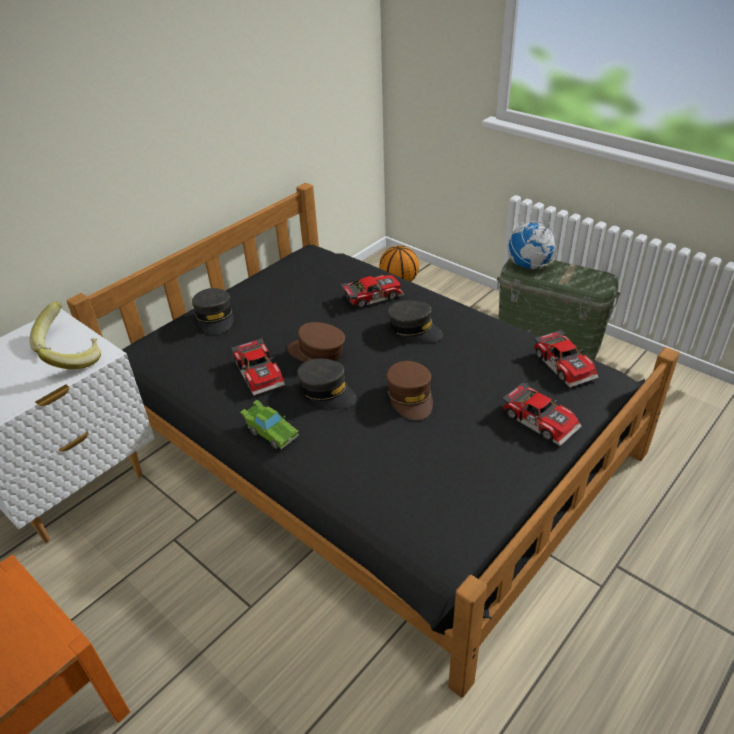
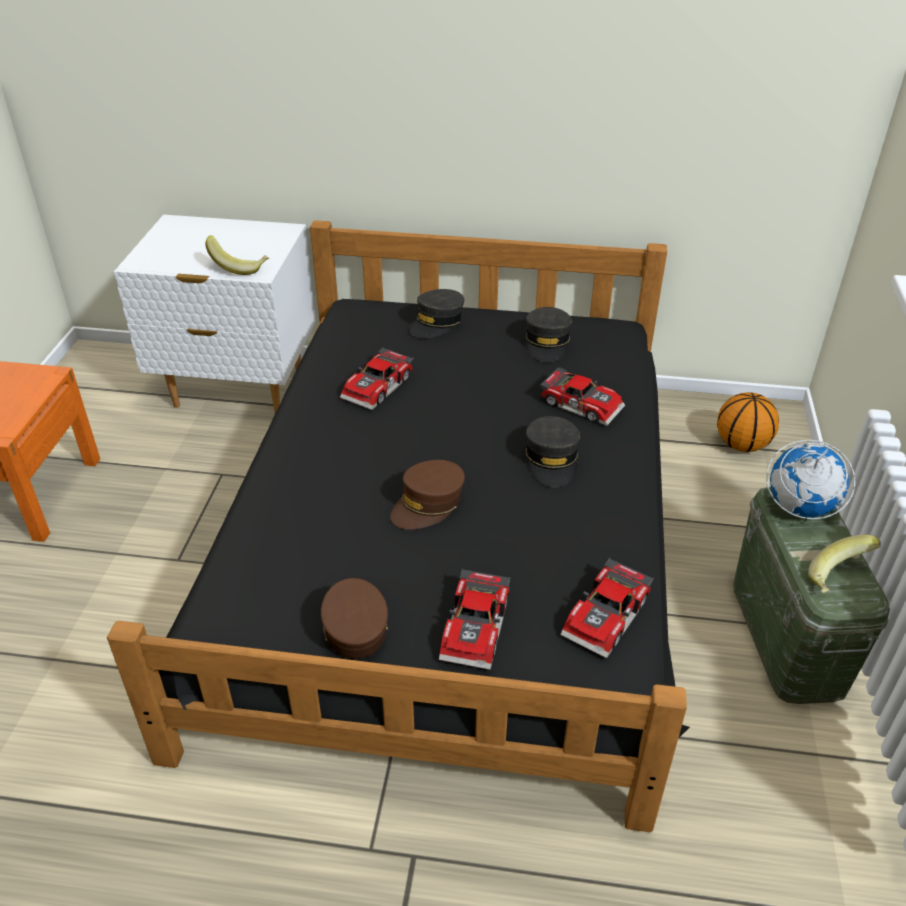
camera: 55 degrees right, 0 degrees up
(54, 341) = (258, 244): banana -> banana (838, 579)
(270, 432) = (300, 432): green toy car -> none
(317, 351) = (444, 408): brown cap -> brown cap (354, 626)
(327, 391) = (387, 442): grey cap -> grey cap (547, 343)

